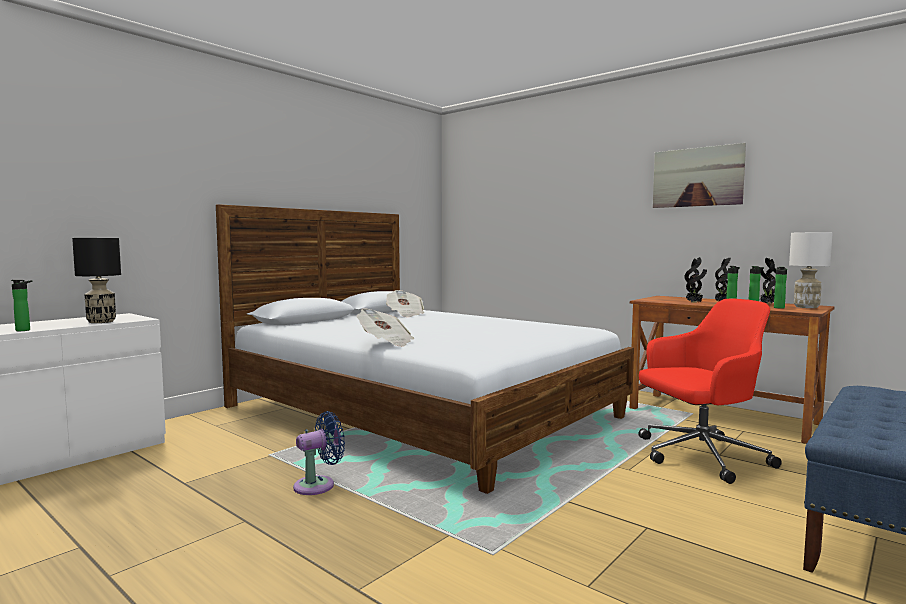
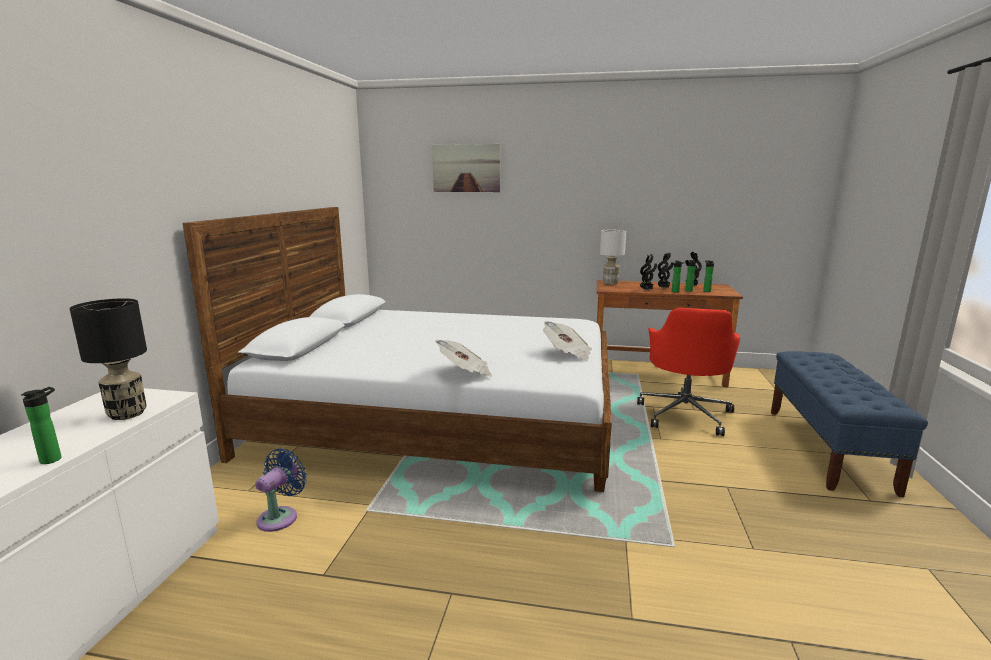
camera: 30 degrees left, 10 degrees up
(318, 485) = (462, 529): blue fan -> blue fan (281, 517)
(405, 314) = (388, 321): newspaper -> newspaper (567, 353)
(697, 177) = (631, 180): picture -> picture (466, 168)
(699, 456) = (685, 414): red office chair -> red office chair turned 150 degrees clockwise
(806, 307) = (718, 288): white table lamp -> white table lamp (610, 283)

